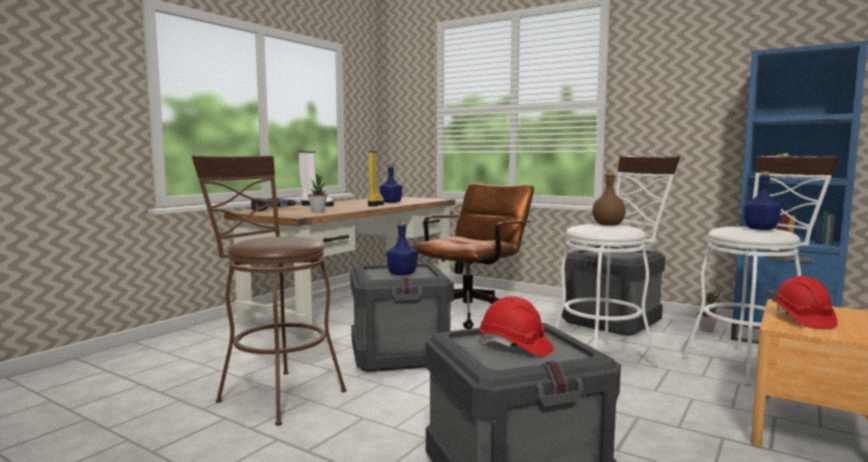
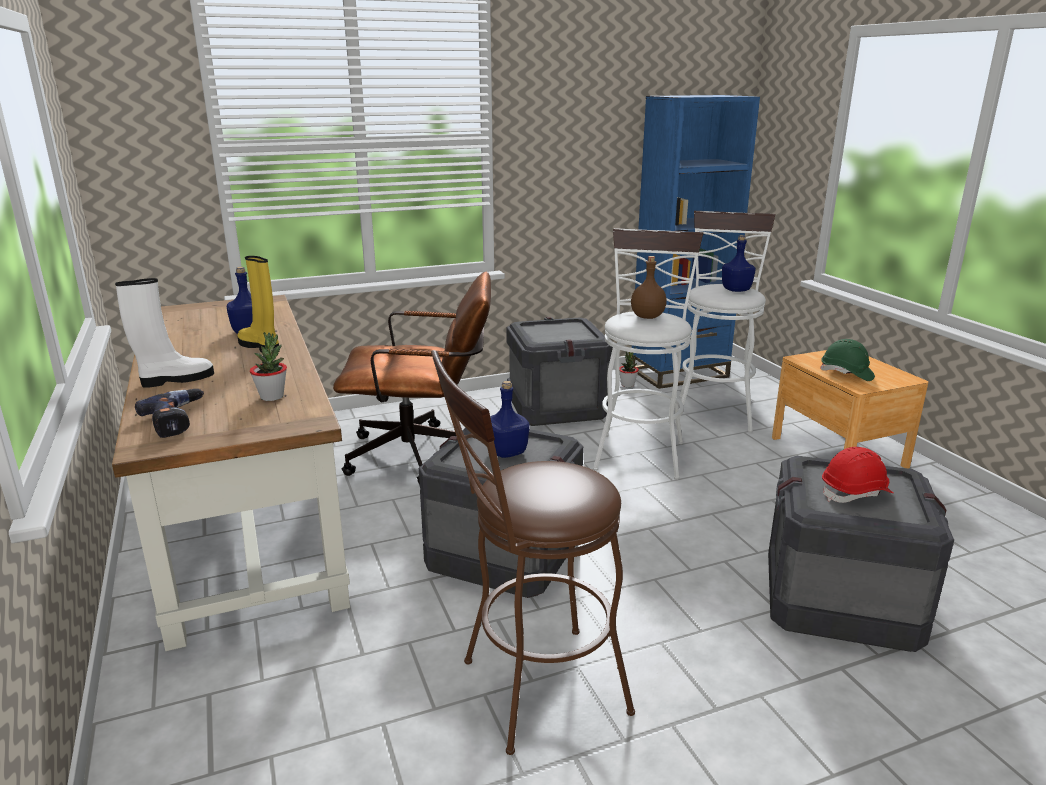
camera: 55 degrees left, 15 degrees up
(473, 312) = (423, 455): brown office chair -> brown office chair turned 105 degrees clockwise
(802, 319) = (846, 373): red hard hat -> green hard hat

